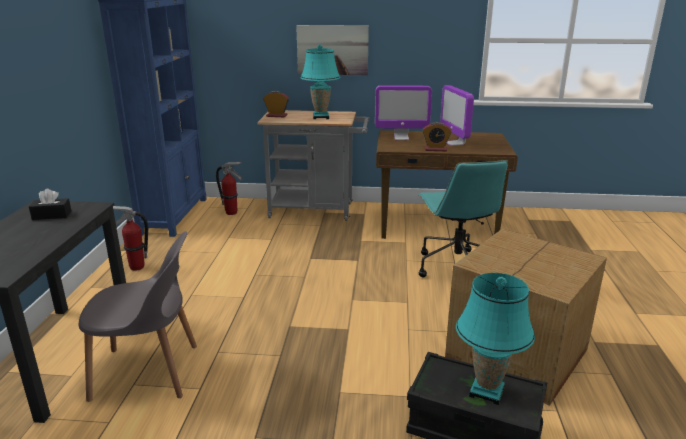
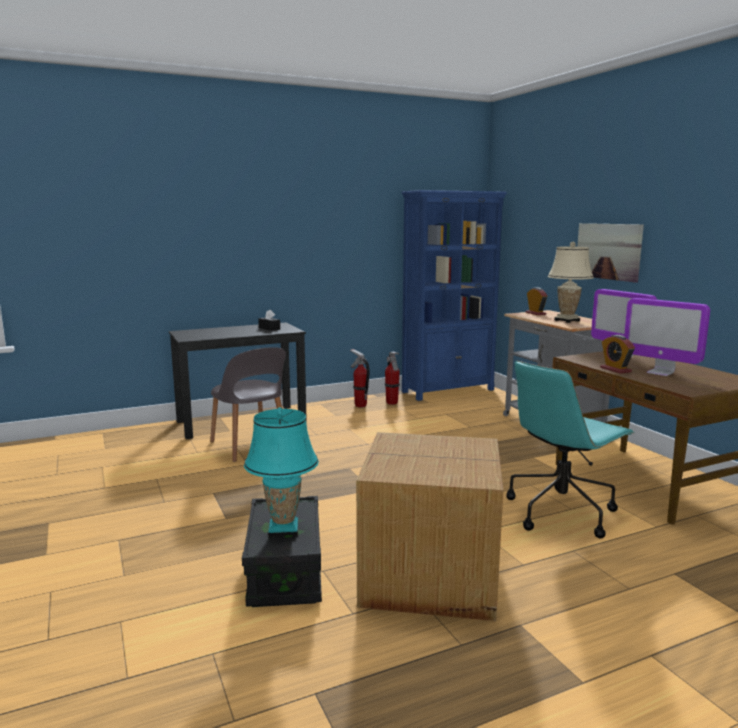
camera: 60 degrees right, 10 degrees down
(232, 213) = (488, 403): fire extinguisher -> fire extinguisher (392, 403)
(320, 117) = (566, 320): turquoise table lamp -> beige table lamp
(455, 143) = (660, 372): monitor -> monitor turned 90 degrees counterclockwise

